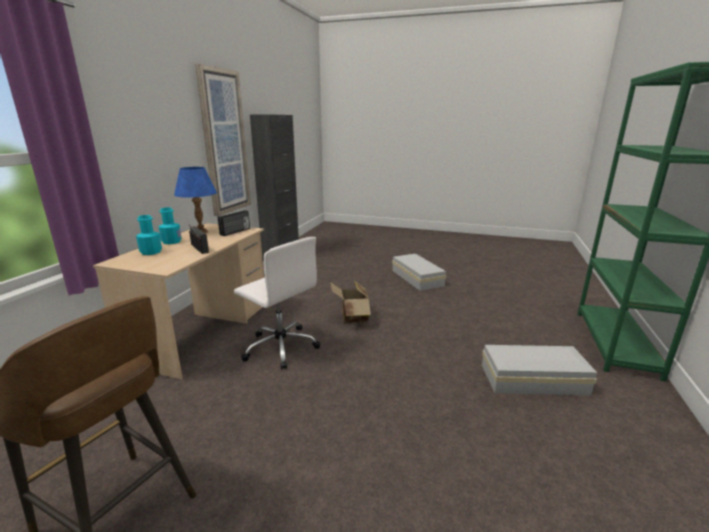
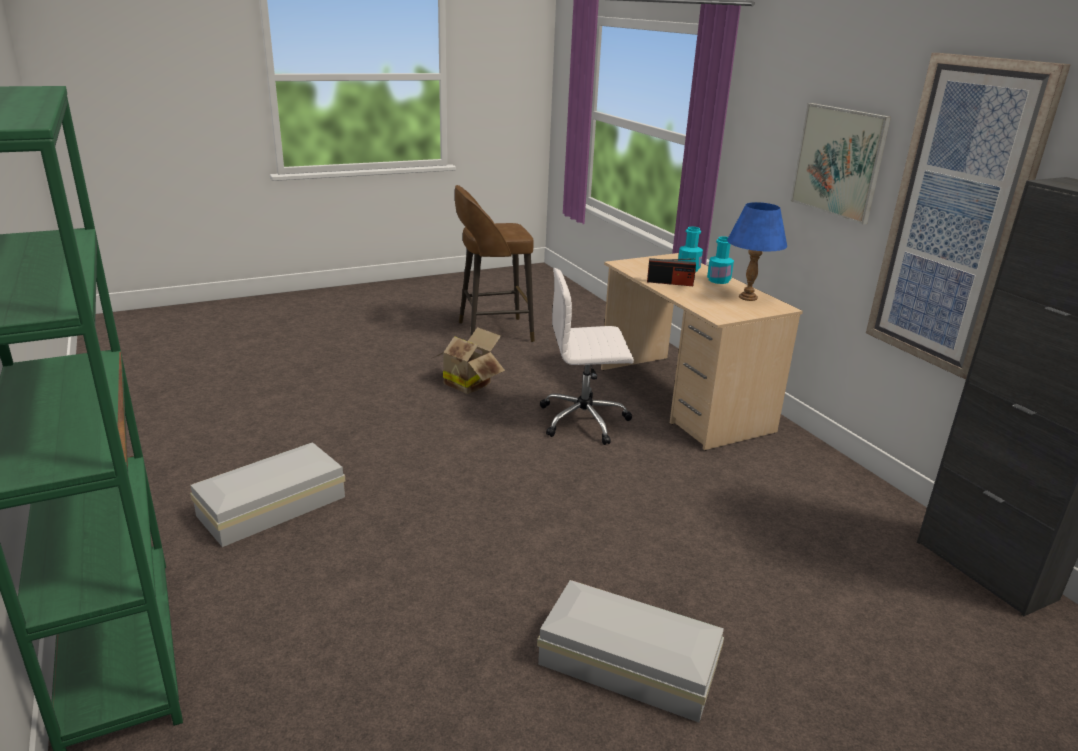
camera: 135 degrees right, 5 degrees up
(168, 133) = (838, 162): none -> picture
(235, 232) = (720, 309): radio -> none
(352, 318) = (579, 488): cardboard box -> cardboard box (468, 383)

